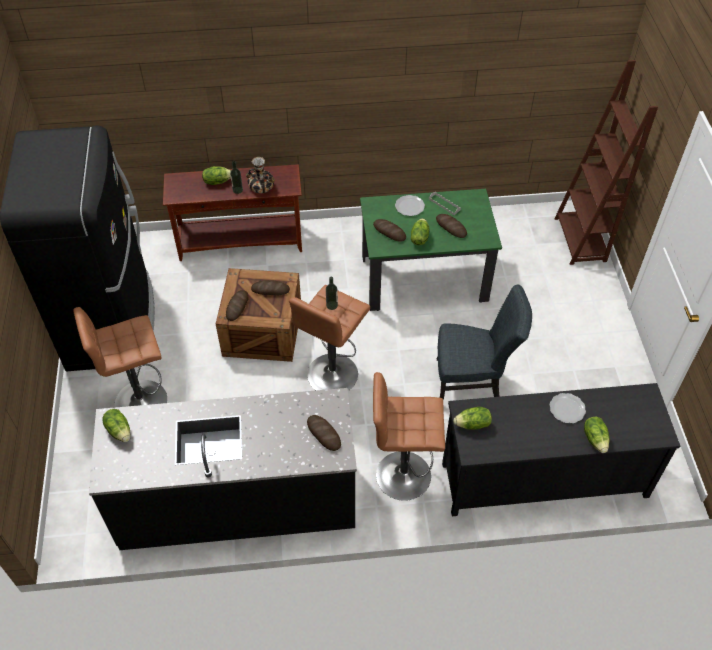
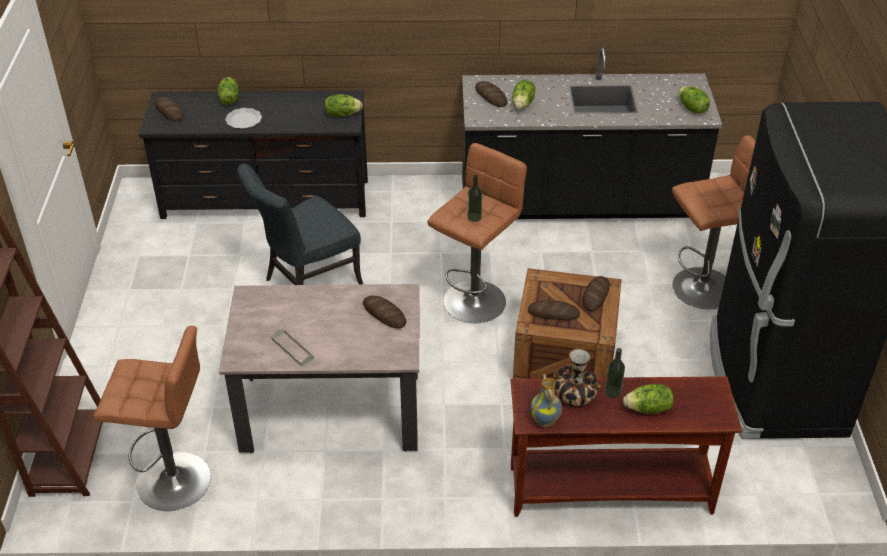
camera: 175 degrees left, 10 degrees down
(280, 171) = (545, 421): none -> vase
(402, 475) = (408, 210): brown stool -> brown stool (174, 482)
(410, 206) = (345, 349): plate -> none
(419, 238) = (344, 303): lettuce -> lettuce (523, 104)
(424, 278) = (331, 410): green dining table -> beige dining table
(451, 227) = (294, 315): bread -> bread (169, 111)
(473, 383) = (307, 282): grey chair -> grey chair turned 45 degrees counterclockwise

